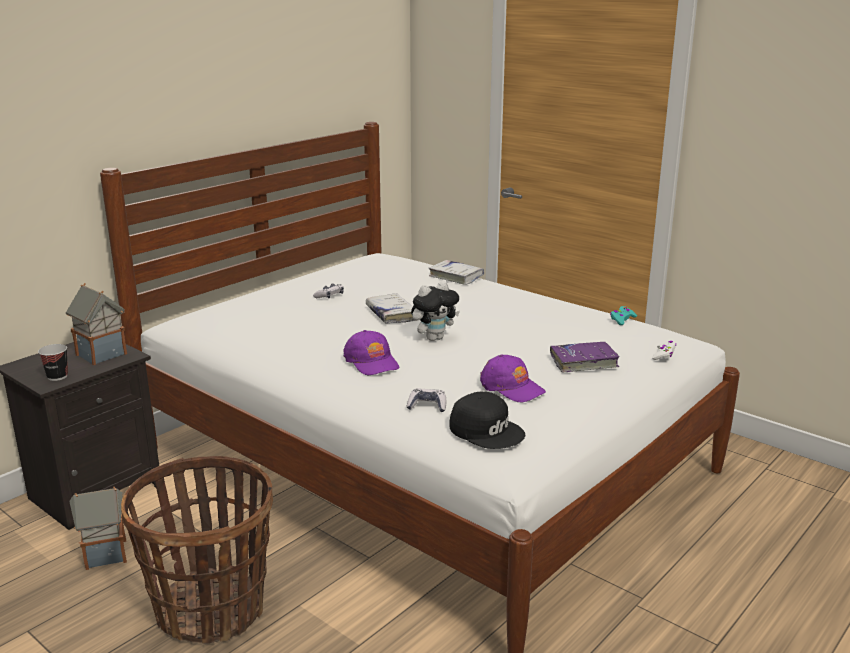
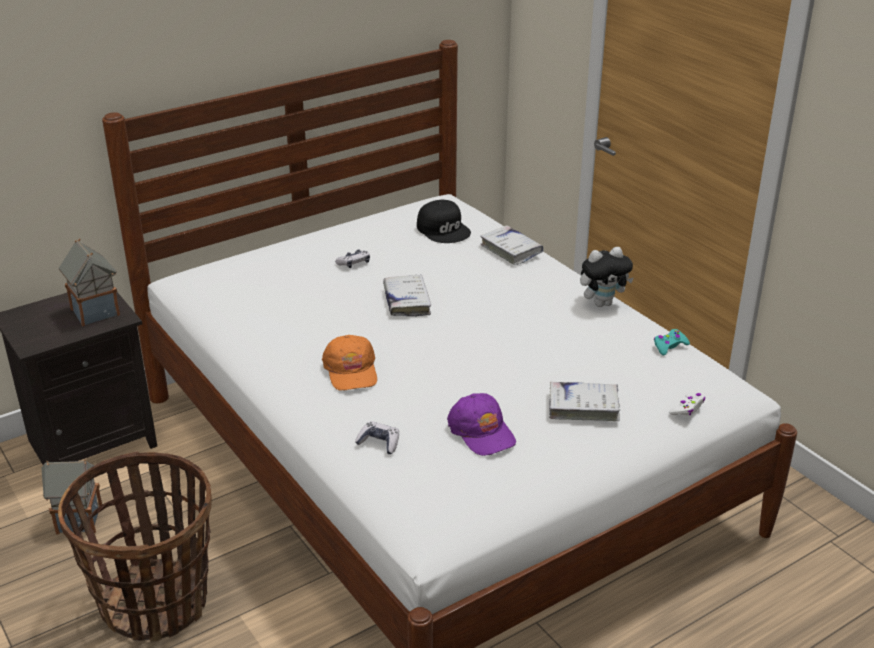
camera: 15 degrees right, 10 degrees up
(57, 376) = (43, 337): cup -> none
(372, 362) = (351, 370): purple cap -> orange cap
(434, 338) = (436, 345): plush toy -> plush toy (602, 303)
(487, 430) = (424, 487): black cap -> black cap (444, 229)
(583, 362) = (583, 407): purple book -> white book

